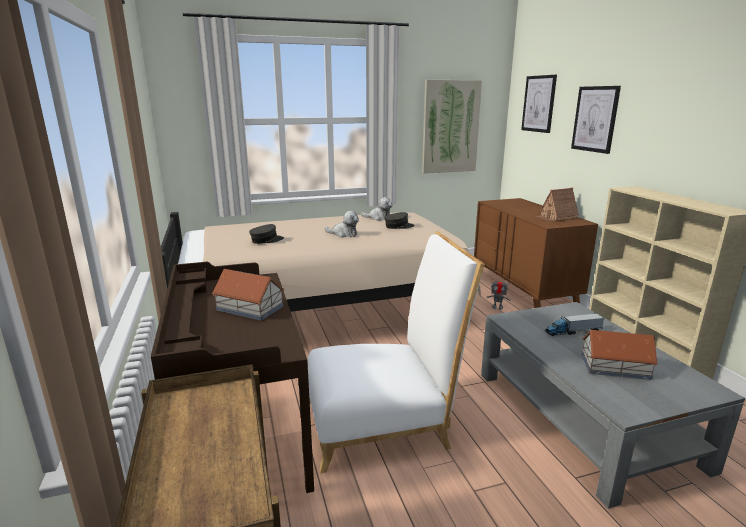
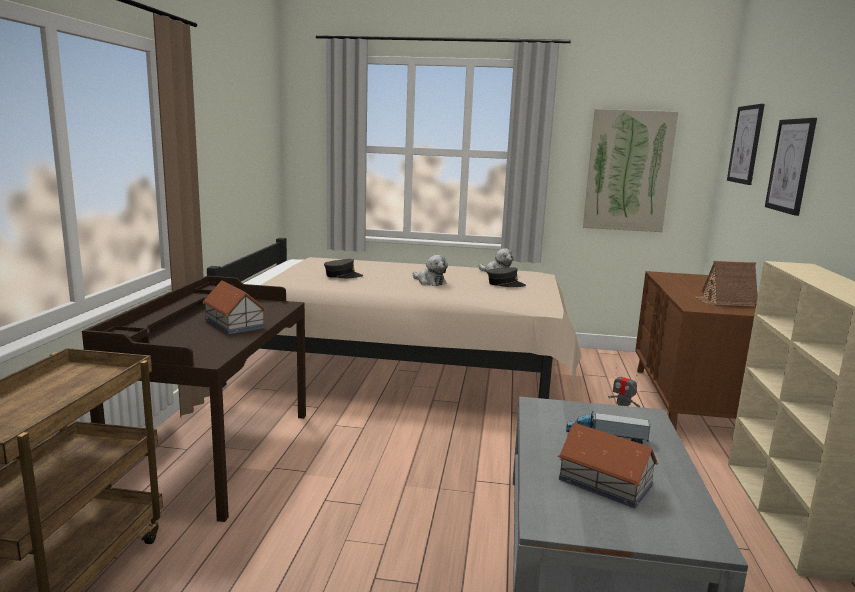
camera: 25 degrees right, 5 degrees down
(384, 421) = (353, 487): white chair -> none

